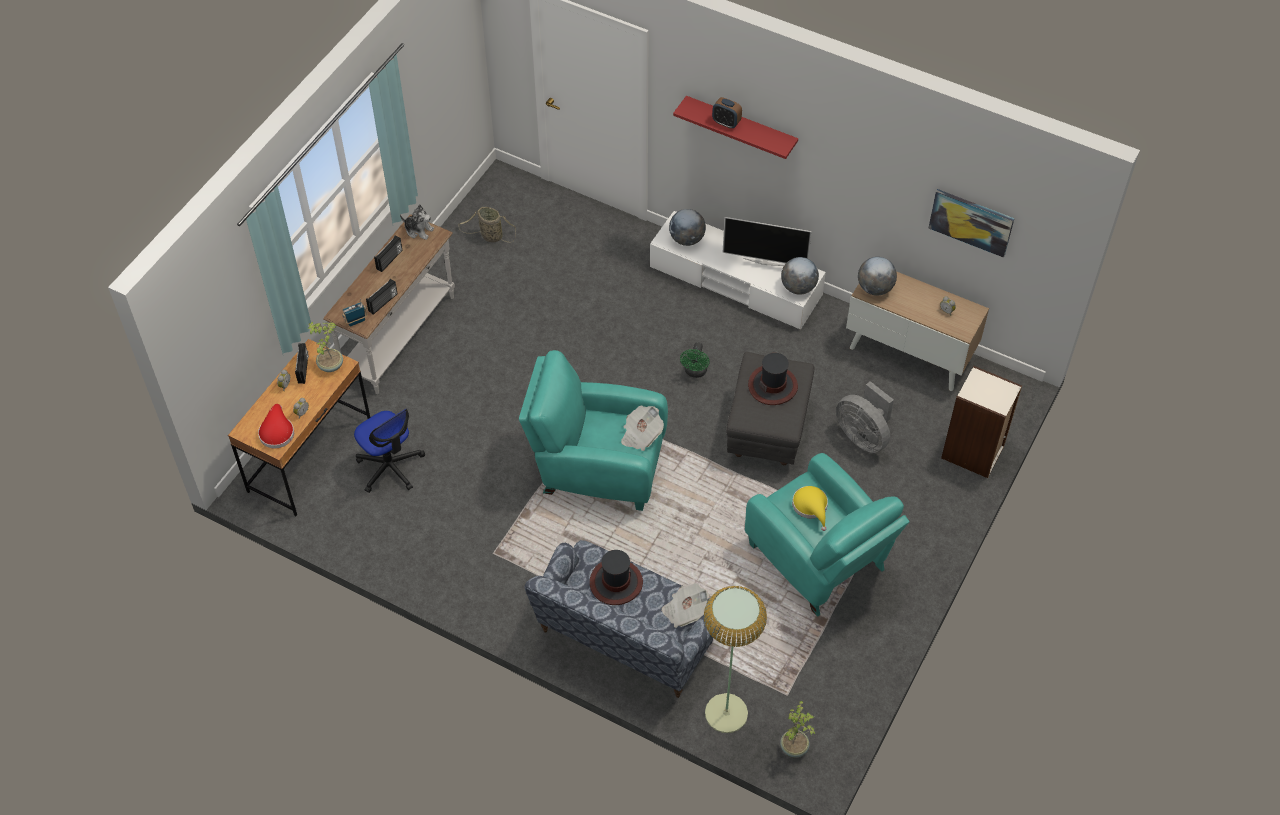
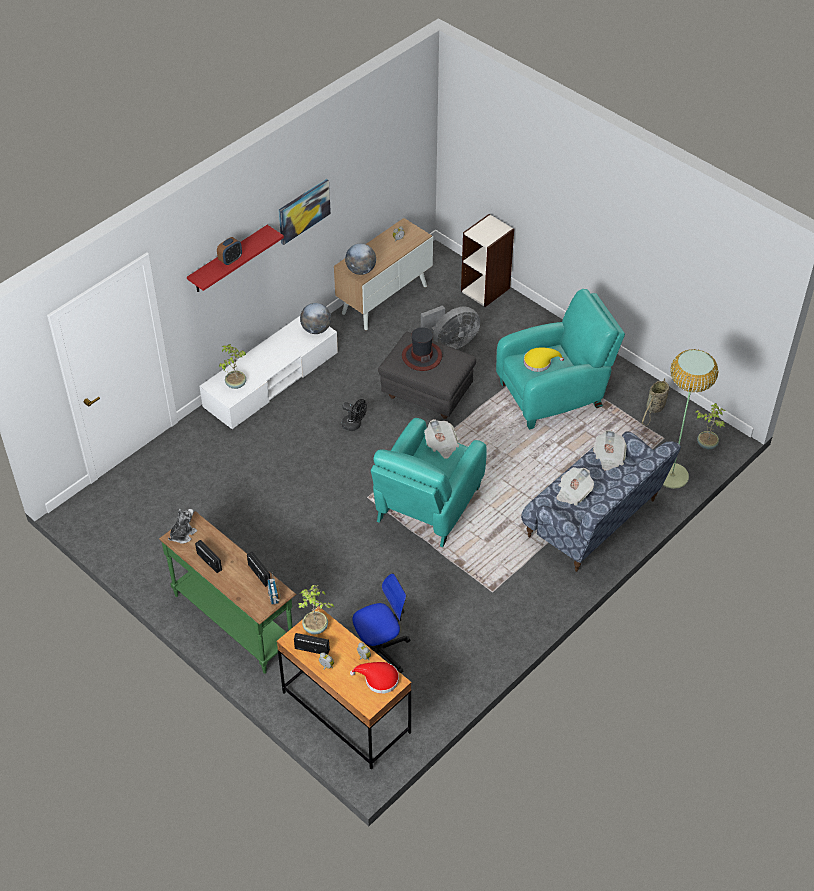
camera: 75 degrees left, 5 degrees down
(400, 337) = (235, 621): white console table -> green console table
(490, 236) = (143, 533): basket -> basket (654, 409)
(616, 583) = (573, 492): hat -> newspaper
(687, 239) = (235, 384): globe -> potted plant
(695, 372) = (354, 425): green fan -> black fan
(765, 261) = (280, 342): television -> none
(971, 222) = (378, 166): picture -> picture (303, 211)

